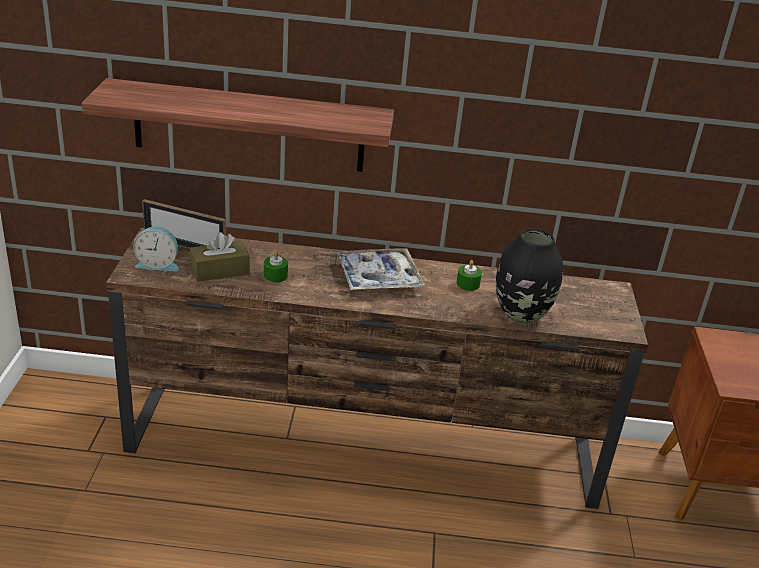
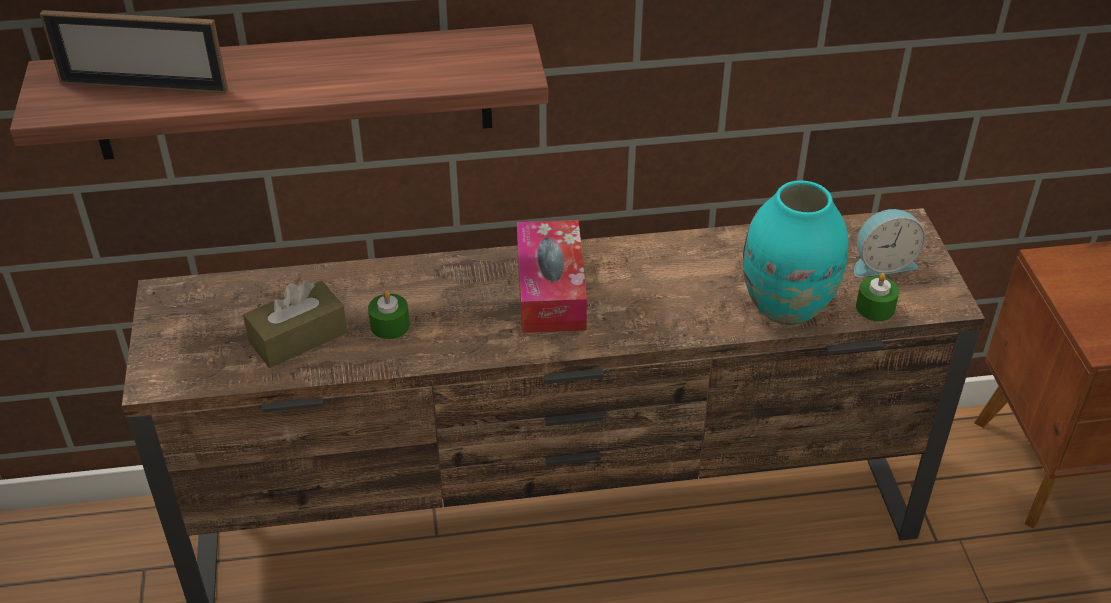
camera: 10 degrees left, 10 degrees up
(158, 264) = (194, 349): alarm clock -> alarm clock (882, 263)
(185, 246) = (224, 302): picture frame -> picture frame (144, 86)
(378, 277) = (550, 290): tray -> tissue box
(468, 284) = (689, 269): green candle -> green candle (875, 308)
(522, 314) = (787, 307): black vase -> turquoise vase

